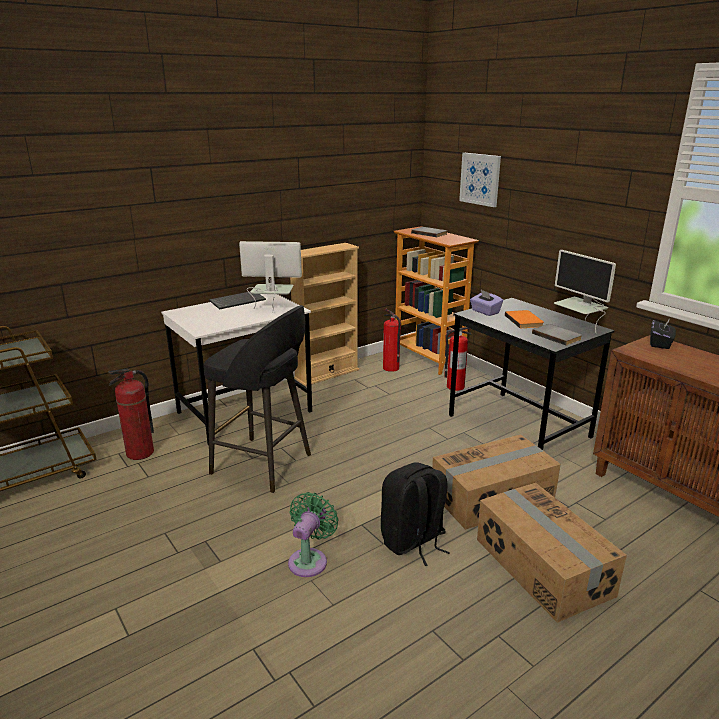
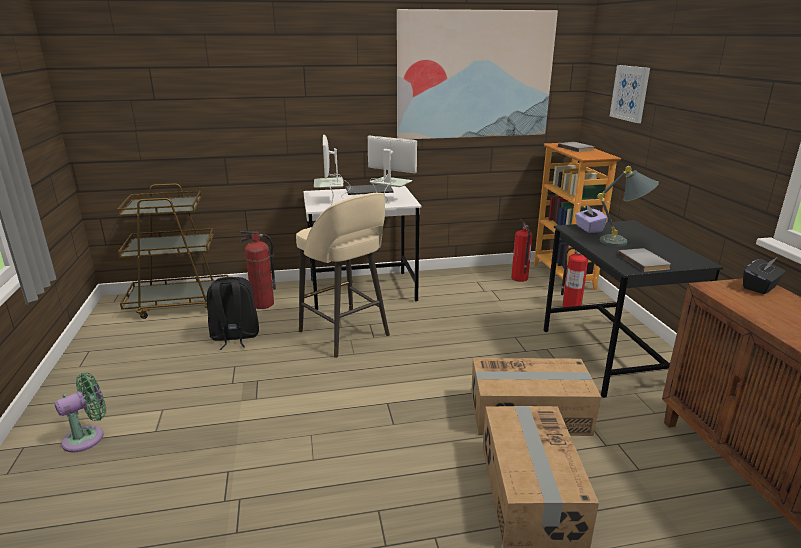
camera: 25 degrees right, 0 degrees up
(264, 465) = (345, 334): black stool -> beige stool
(310, 560) = (322, 418): green fan -> green fan (88, 437)
(326, 374) = (455, 273): beige bookcase -> none
(327, 167) = (474, 75): none -> picture
(413, 542) = (421, 431): black backpack -> black backpack (234, 337)
(525, 321) = (623, 242): orange book -> grey table lamp
(578, 327) = (681, 257): monitor -> monitor (330, 201)

